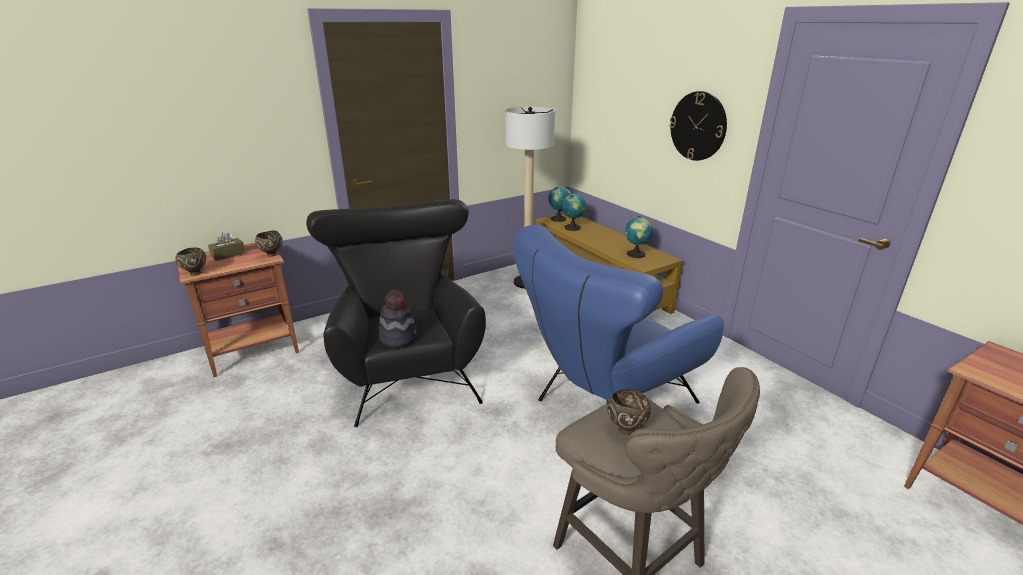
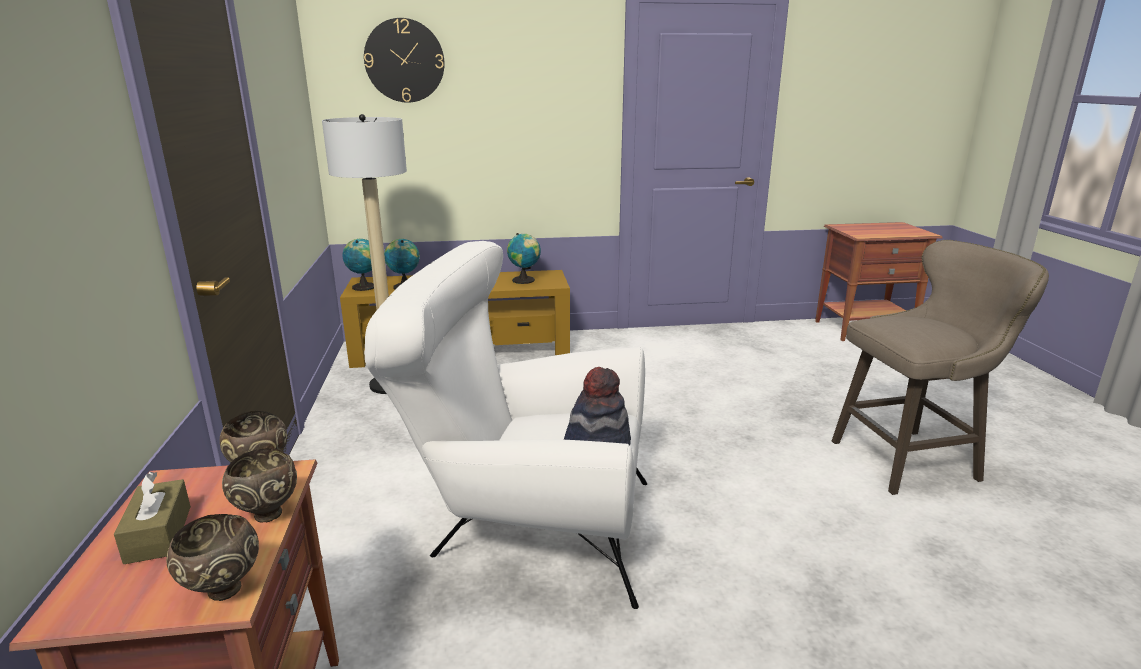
camera: 65 degrees left, 5 degrees down
(408, 371) = (526, 529): black armchair -> white armchair
(603, 400) = (686, 410): blue armchair -> none
(626, 428) = (924, 328): brown bowl -> brown bowl (267, 514)
(698, 126) = (548, 117): wall clock -> wall clock (404, 61)

